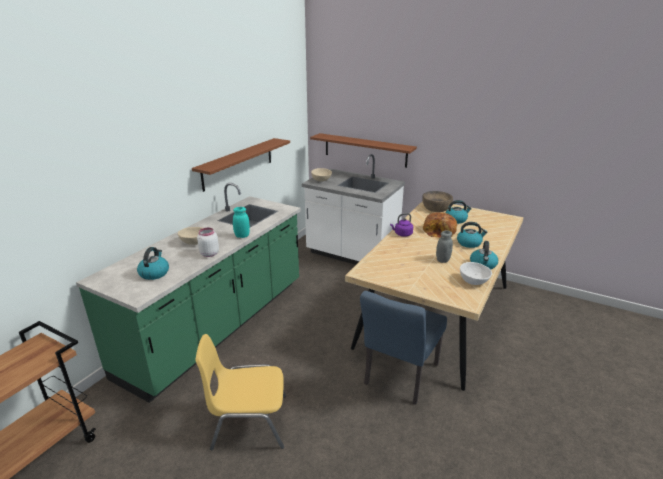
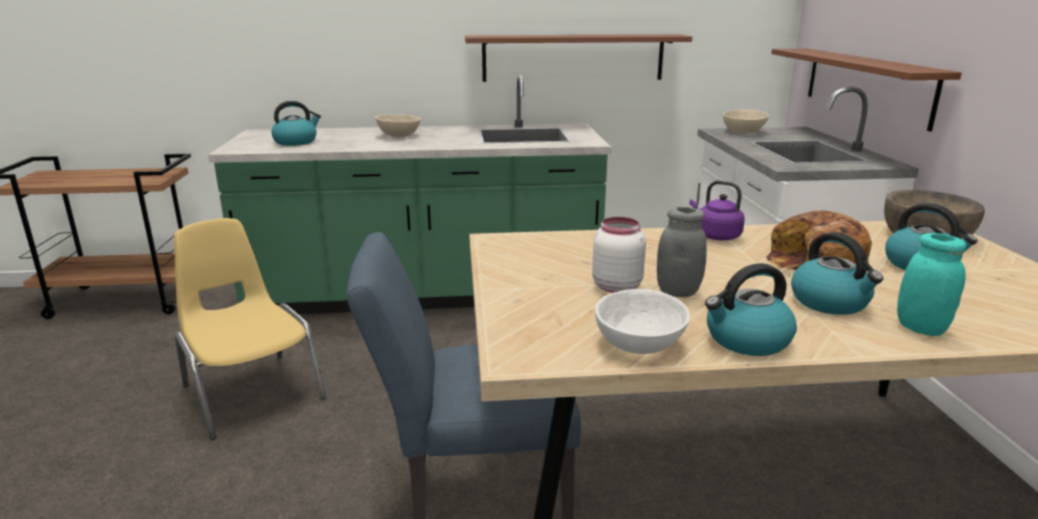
camera: 55 degrees right, 5 degrees down
(209, 254) = (376, 146): white jar -> white jar (615, 286)
(242, 236) = (454, 145): turquoise jar -> turquoise jar (921, 328)

